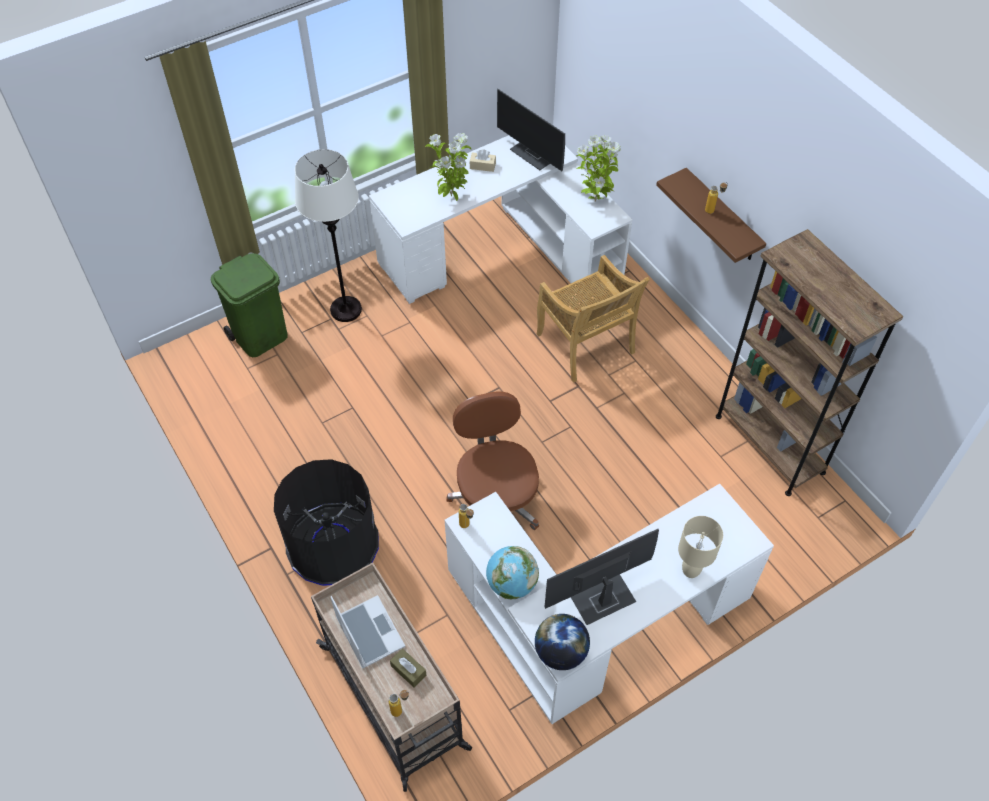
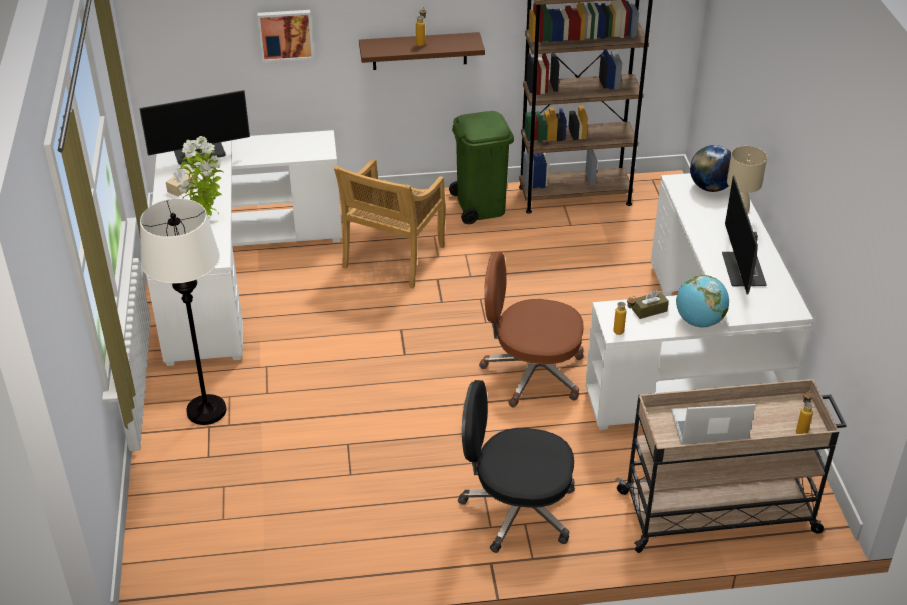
camera: 65 degrees left, 15 degrees down
(261, 336) = (185, 494): green trash can -> green trash can (480, 206)
(333, 545) = (516, 509): black trash can -> black office chair
(408, 670) = (761, 413): brown tissue box -> brown tissue box (649, 310)
(560, 652) = (786, 308): globe -> globe (710, 187)
(586, 345) = (393, 258): beige chair -> beige chair turned 120 degrees clockwise
(595, 201) = (291, 141): potted plant -> none
(644, 118) = (285, 34): none -> picture

